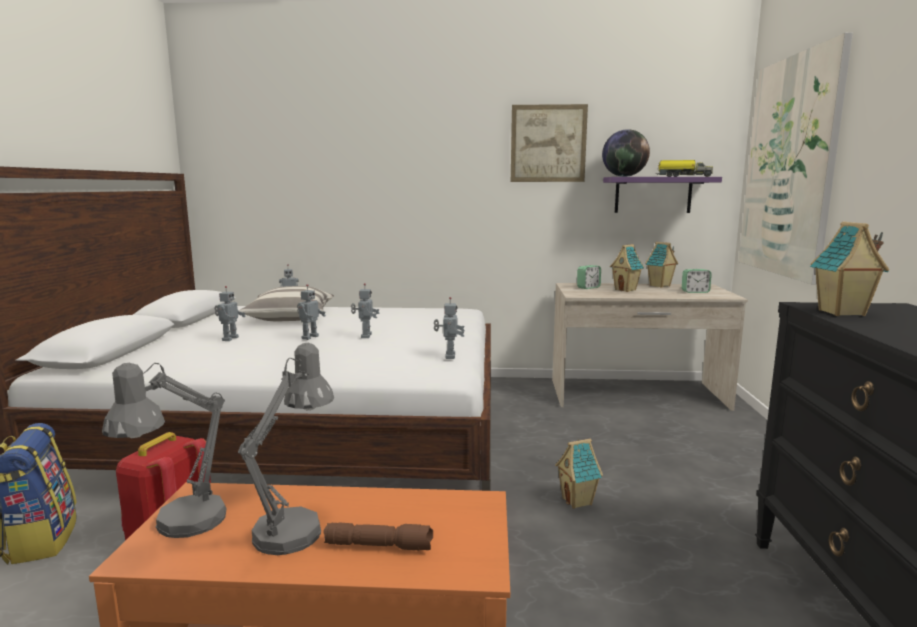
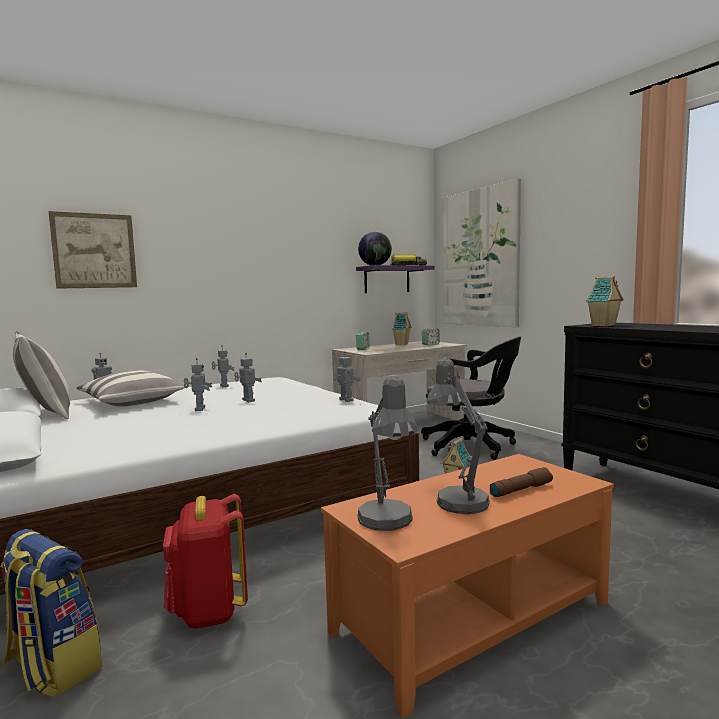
camera: 35 degrees left, 5 degrees down
(216, 318) = (45, 414): none -> pillow
(229, 339) = (115, 423): toy robot -> toy robot (223, 386)
(548, 143) = (317, 240): picture -> picture (94, 251)
(626, 290) = (389, 347): toy house -> none
(685, 451) = (472, 446): none -> black office chair

